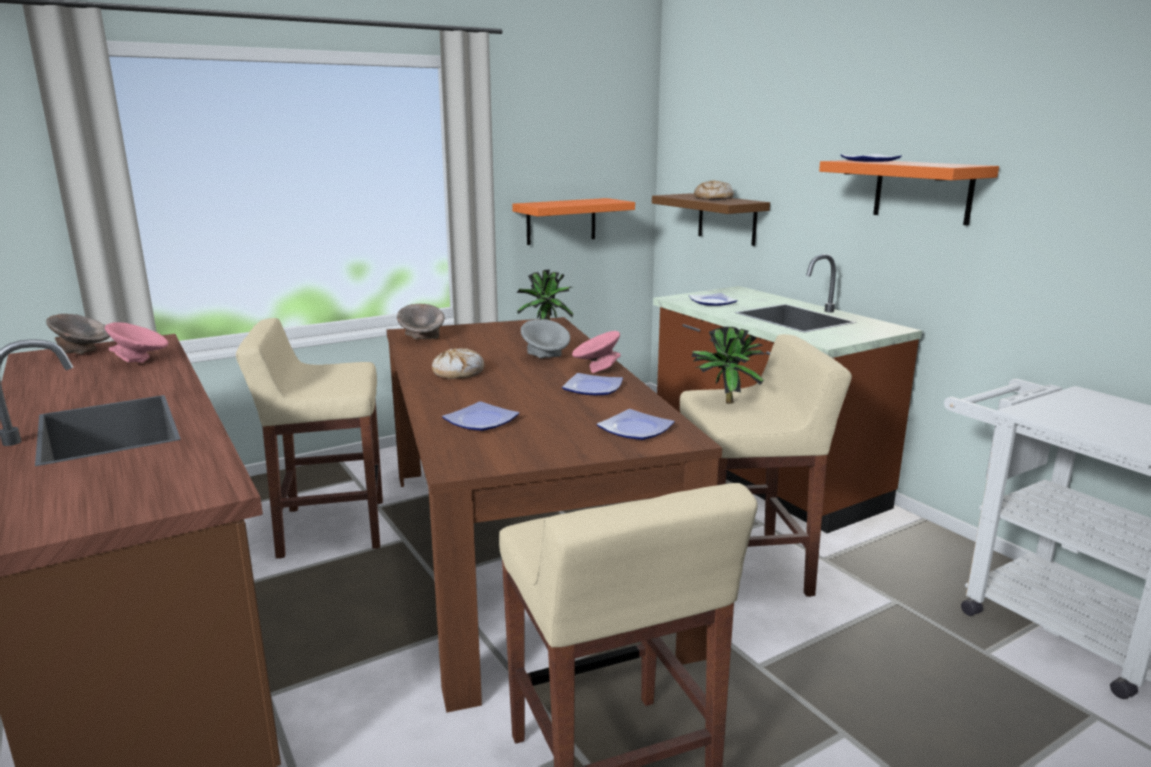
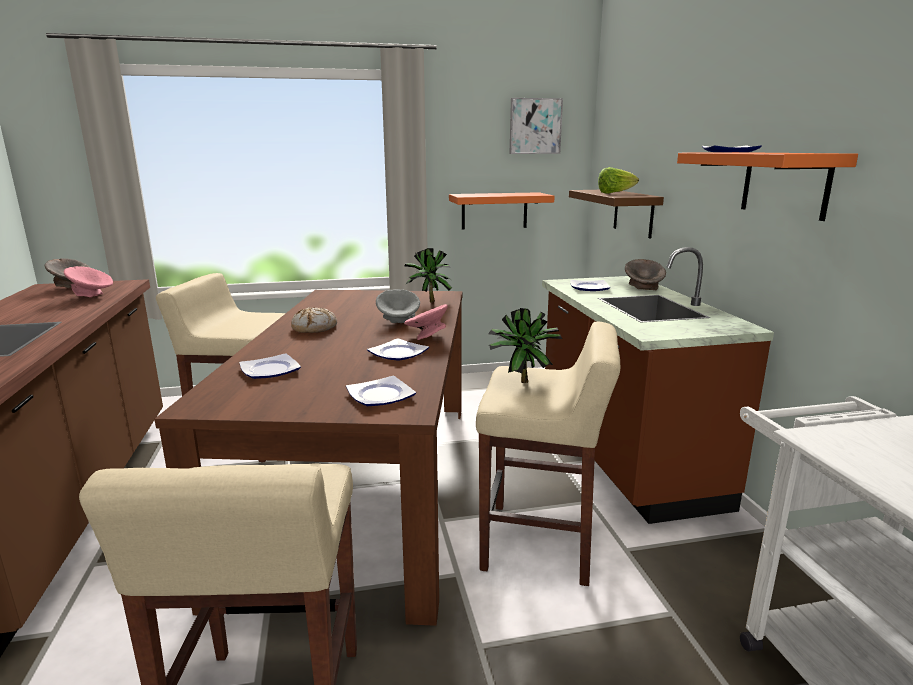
camera: 20 degrees right, 0 degrees up
(422, 339) = (328, 299): grey bowl -> grey bowl (643, 289)
(600, 123) = (535, 126): none -> picture
(713, 199) = (615, 193): bread -> lettuce

